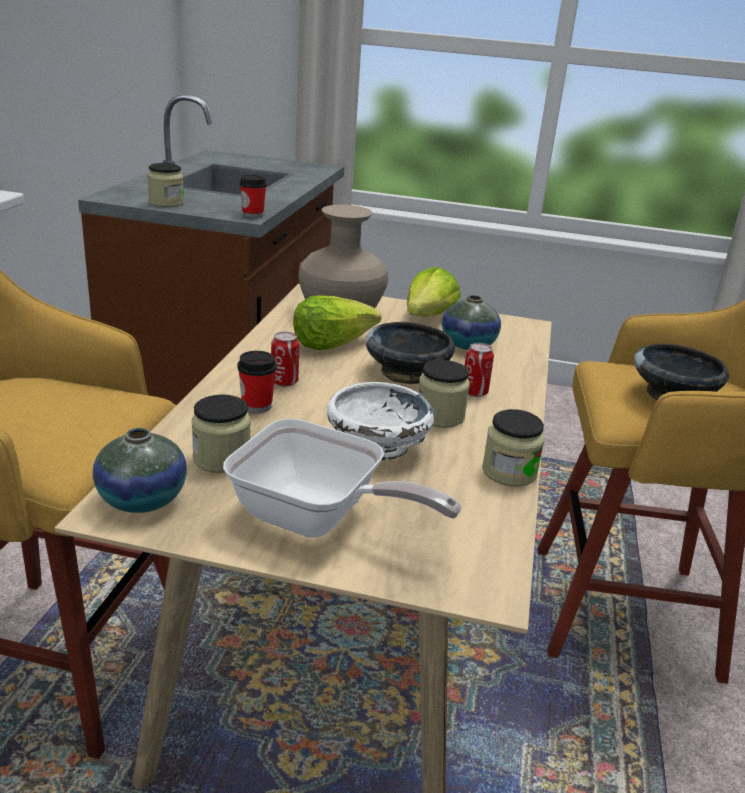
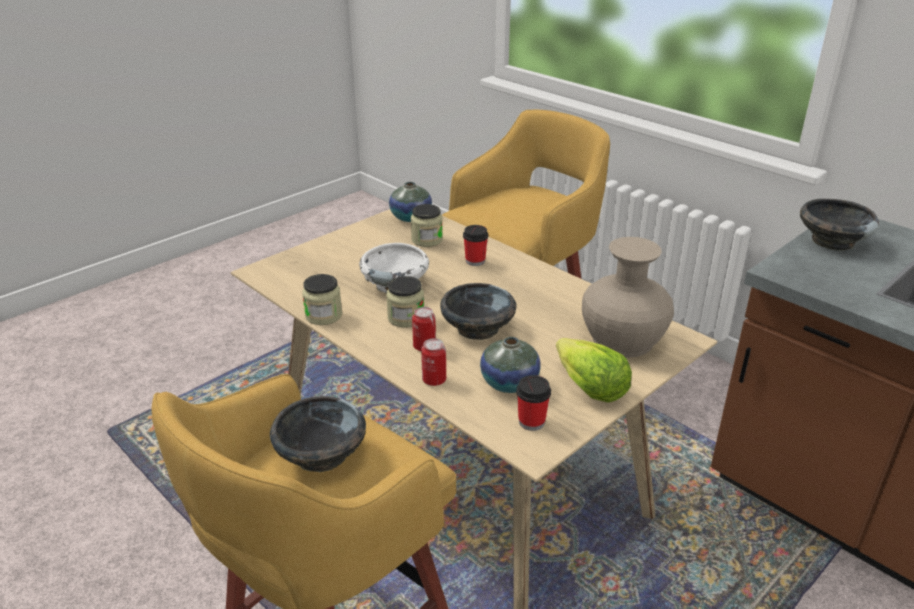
camera: 125 degrees right, 5 degrees up
(166, 203) = (832, 241): jar -> black bowl
(252, 215) = (784, 274): cup -> cup (531, 422)
(284, 382) = (501, 277): can -> can (434, 380)
(318, 519) = (351, 249): frying pan -> none
(331, 343) = (554, 314): lettuce -> none

